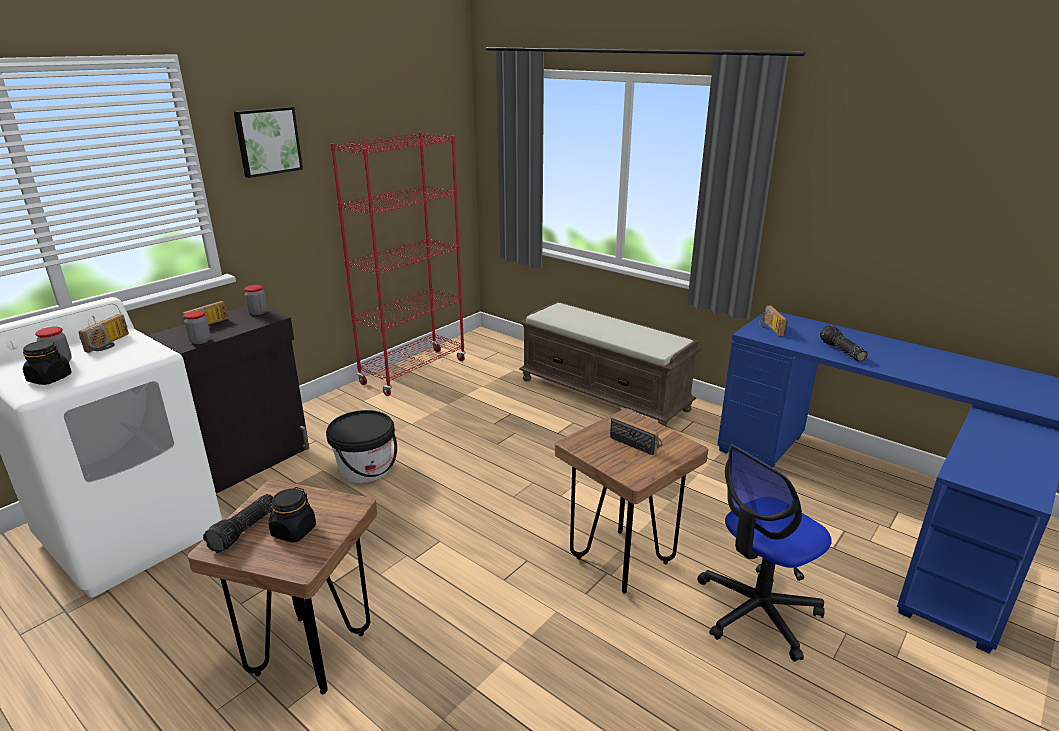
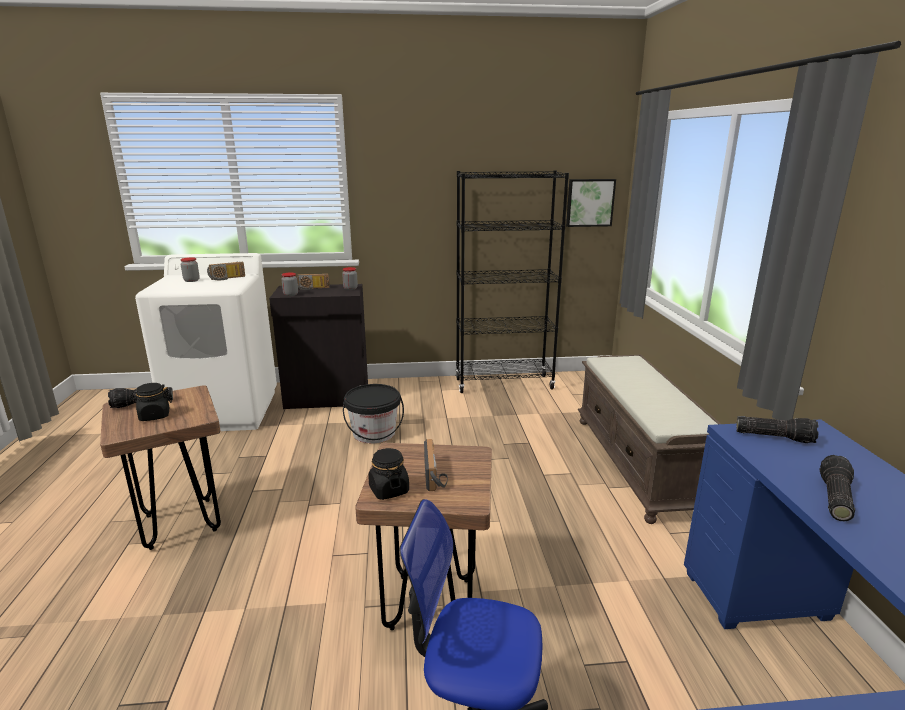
camera: 45 degrees right, 5 degrees down
(49, 378) = (171, 286): black jar -> black jar (388, 490)
(267, 141) = (404, 164): picture -> picture (589, 202)
(413, 372) = (504, 384): red bookcase -> black bookcase
(769, 328) = (774, 436): radio -> flashlight

